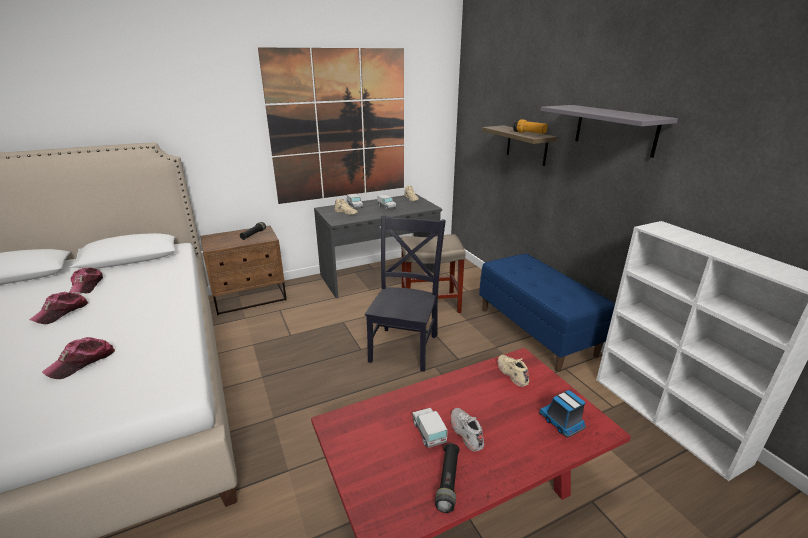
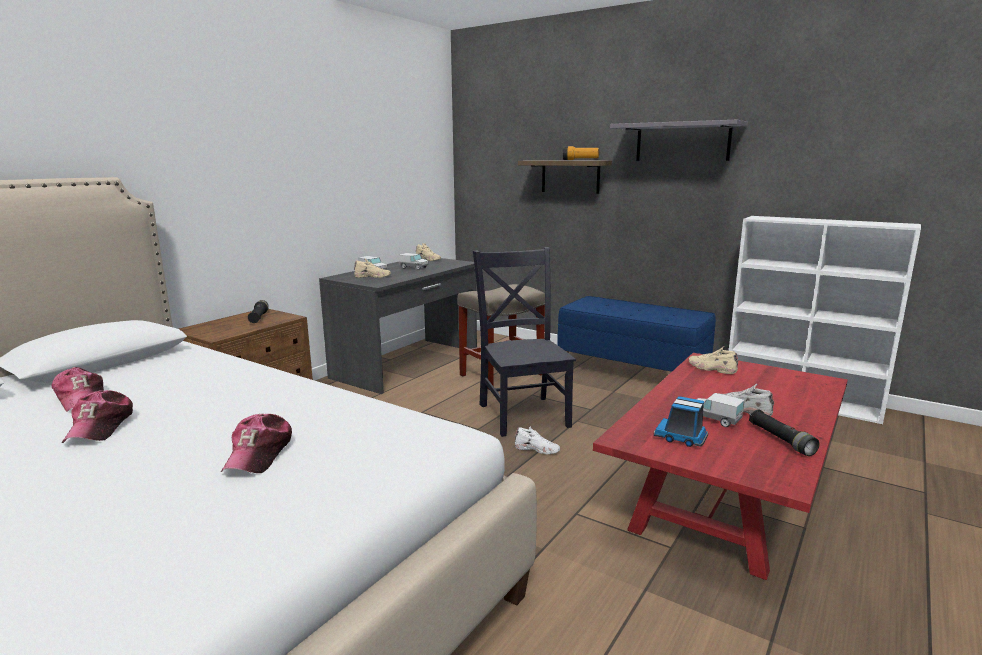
camera: 30 degrees left, 10 degrees down
(340, 126) = (343, 167): picture -> none
(378, 383) = (537, 449): none -> white shoe
(562, 422) = (795, 385): toy truck -> toy truck (681, 437)

